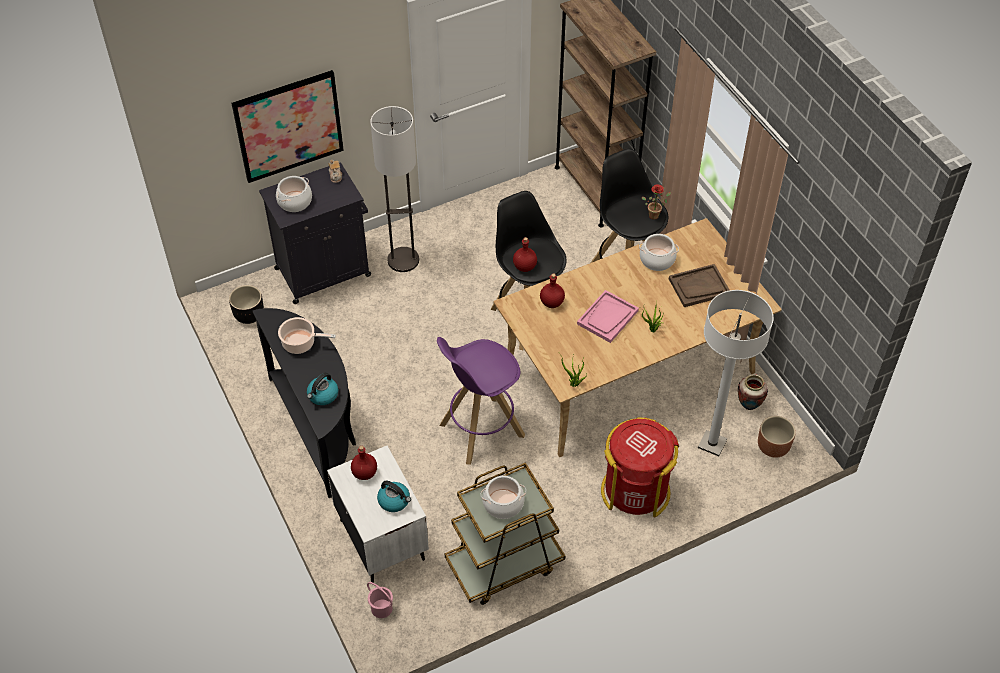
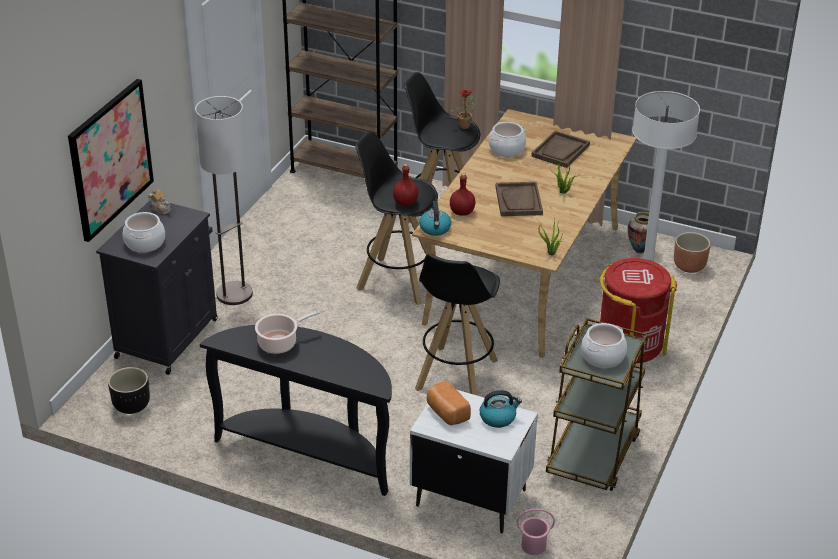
camera: 40 degrees left, 15 degrees down
(323, 395) = (351, 368): kettle -> kettle (435, 229)
(365, 472) = (446, 413): red bottle -> bread
(480, 430) = (456, 375): purple stool -> black stool
(607, 317) = (518, 201): pink tray -> brown tray

